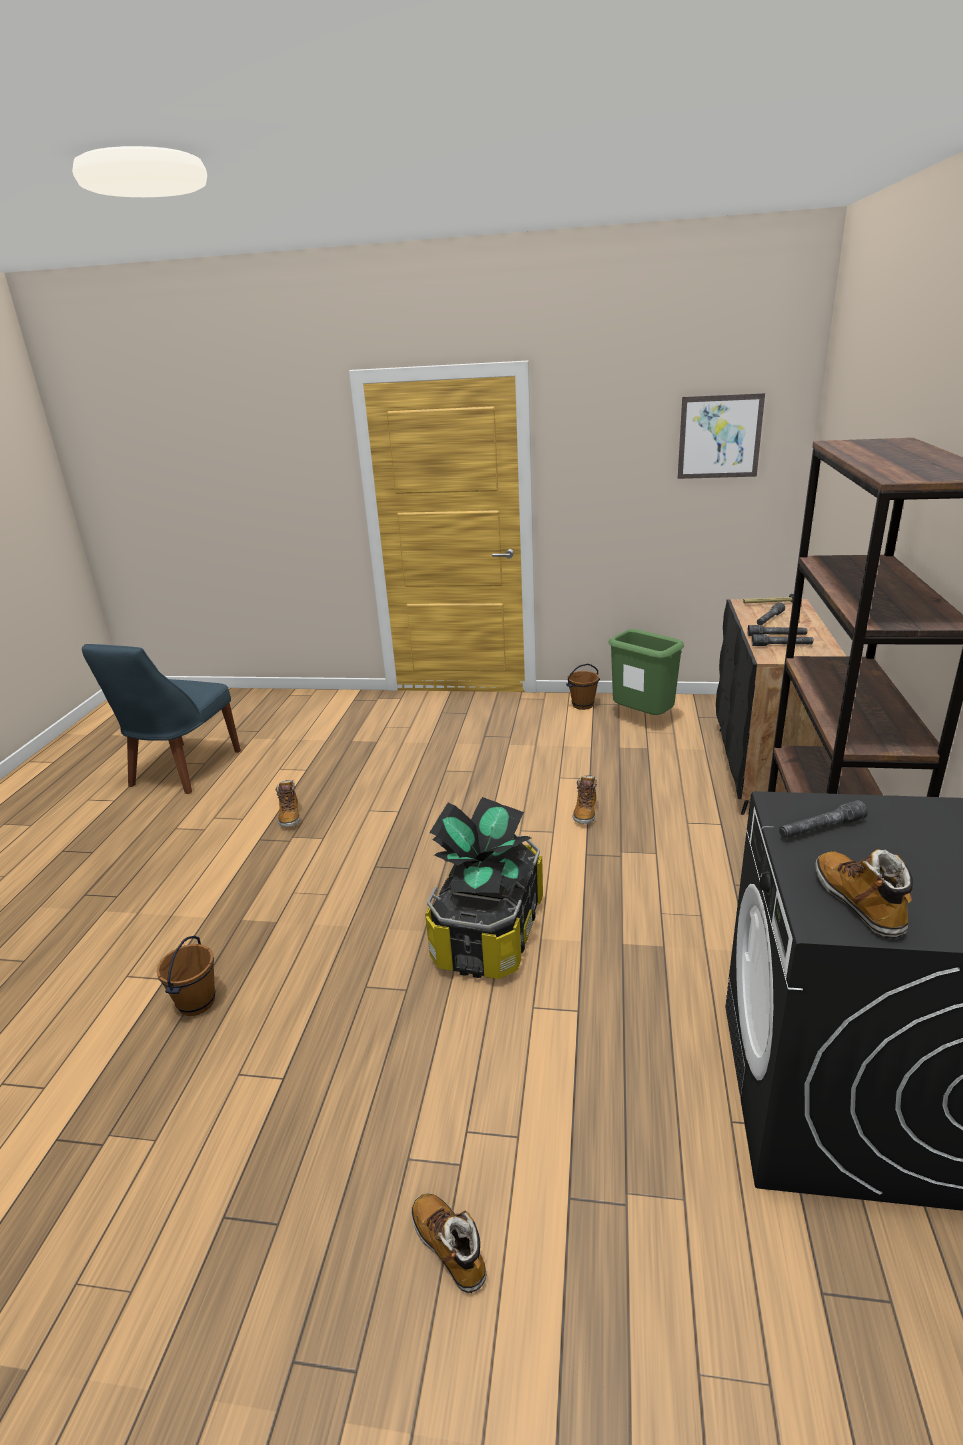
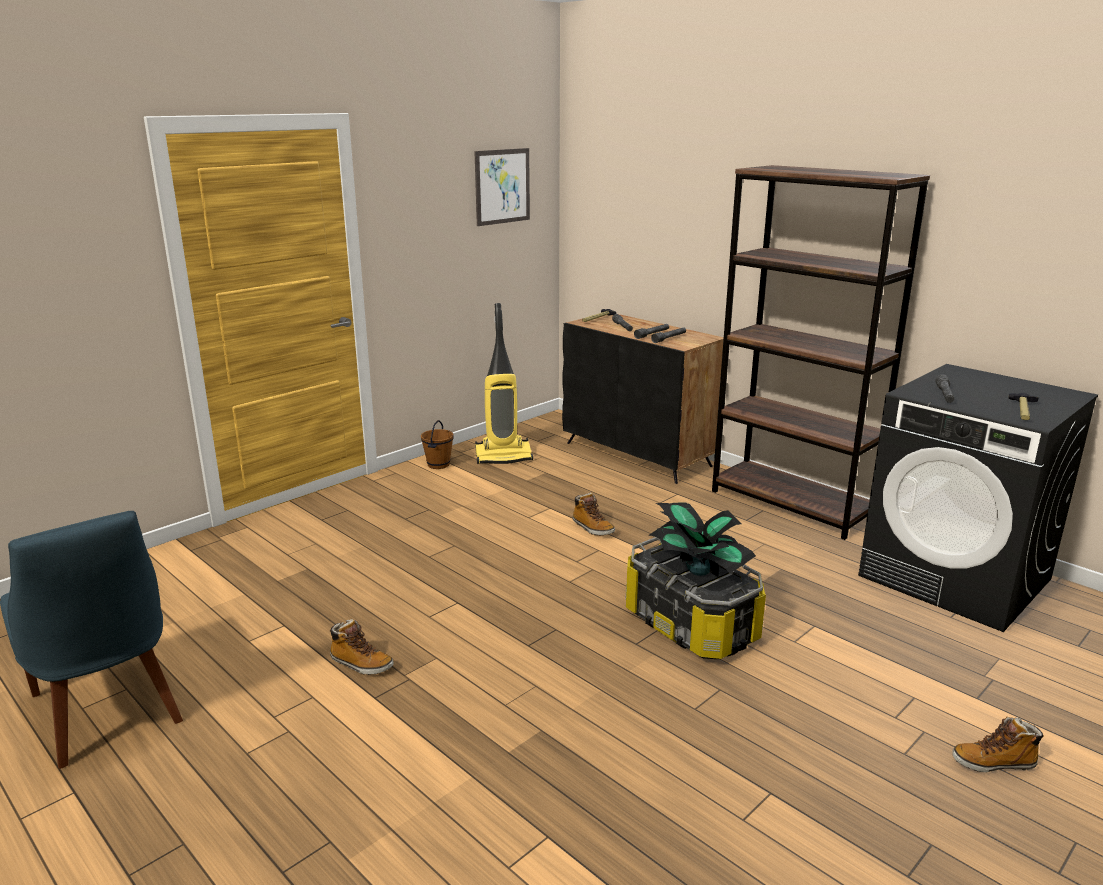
camera: 55 degrees left, 5 degrees down
(196, 1002) = (612, 821): brown bucket -> none
(643, 719) = (504, 456): green trash can -> vacuum cleaner
(859, 903) = (1023, 411): boot -> hammer

